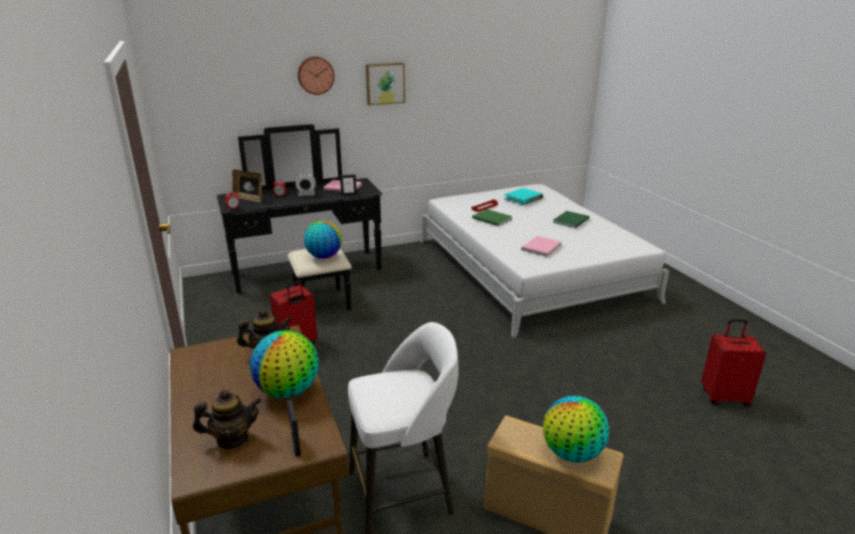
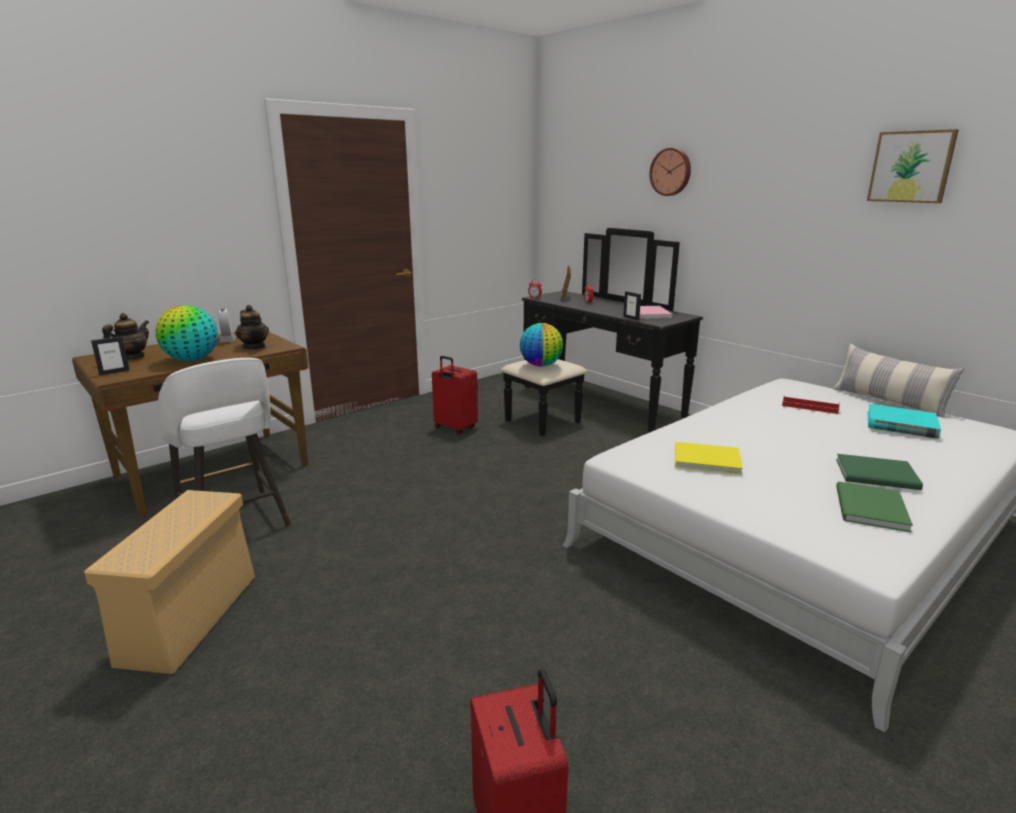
camera: 70 degrees right, 5 degrees down
(232, 439) = (132, 357): teapot -> teapot turned 120 degrees counterclockwise
(306, 194) = (605, 308): alarm clock -> alarm clock (227, 340)
(385, 83) = (753, 190): picture -> picture (911, 167)
(488, 191) = (888, 402): none -> pillow
(492, 219) = (766, 416): green book -> green book (869, 509)
(540, 247) = (704, 459): pink book -> yellow book
(572, 453) = (156, 539): globe -> none

